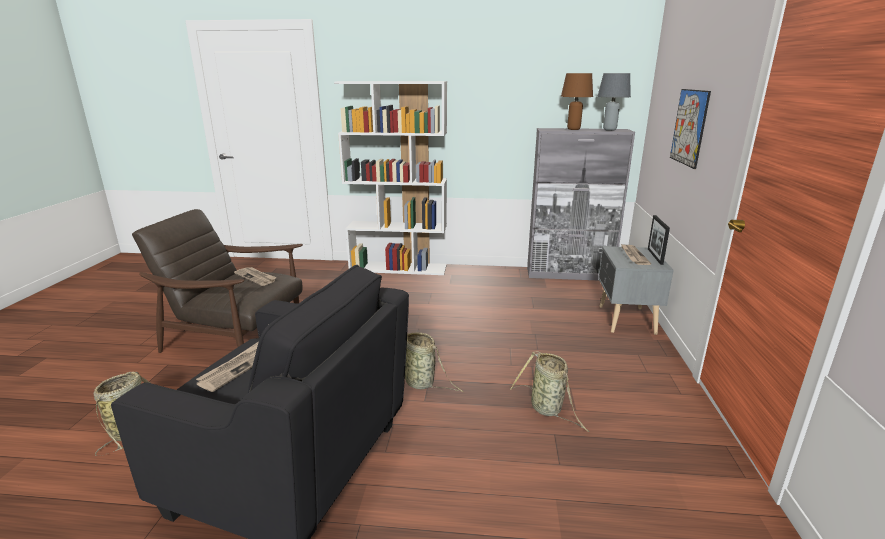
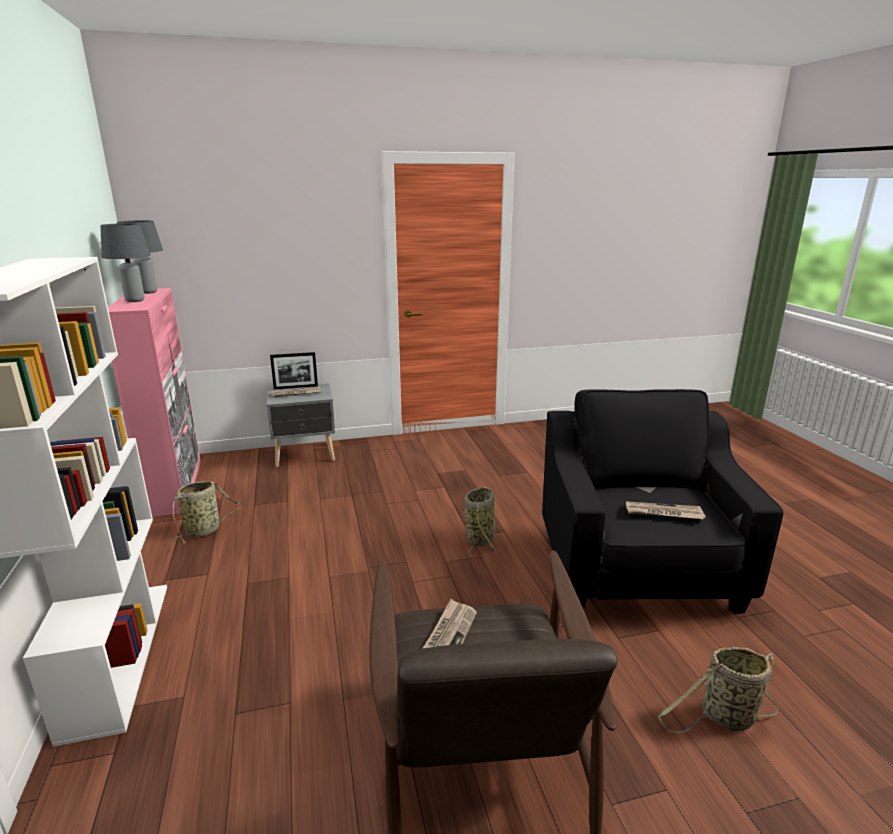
camera: 110 degrees left, 0 degrees up
(548, 409) = (472, 479): basket -> basket (205, 530)
(569, 274) = (176, 486): grey cabinet -> pink cabinet
(574, 129) = (135, 300): brown table lamp -> grey table lamp
(689, 127) = (278, 265): picture -> none

